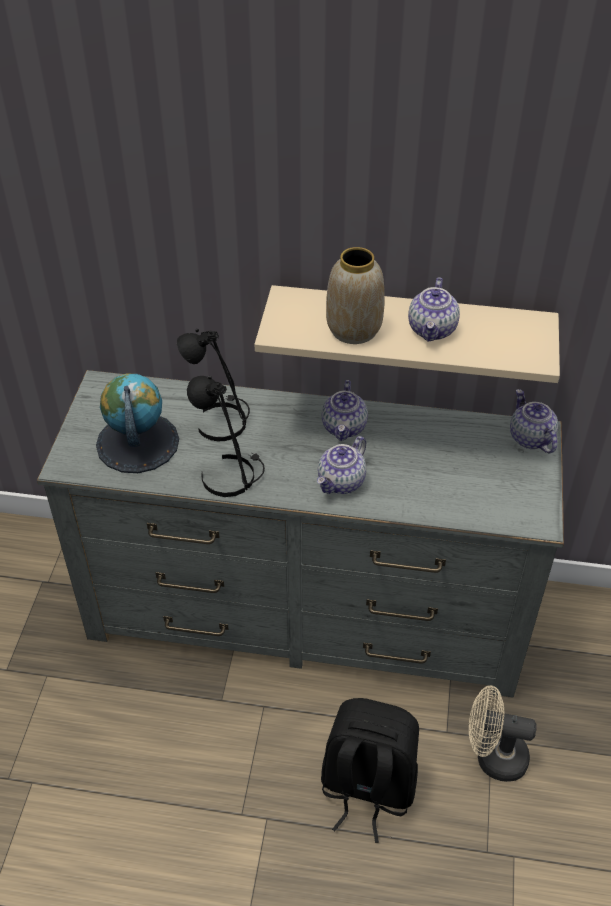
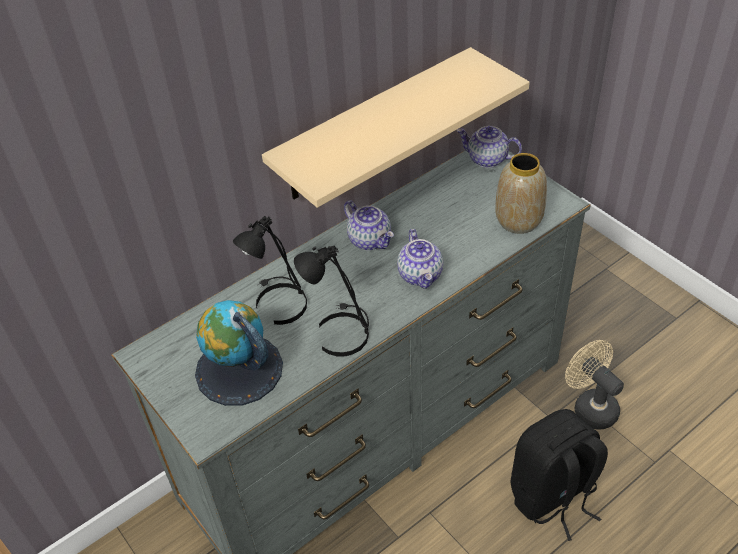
camera: 45 degrees left, 0 degrees up
(353, 329) = (367, 142): vase -> vase (517, 221)
(432, 330) = (417, 107): teapot -> none
(493, 756) = (590, 406): beige fan -> beige fan turned 90 degrees clockwise

